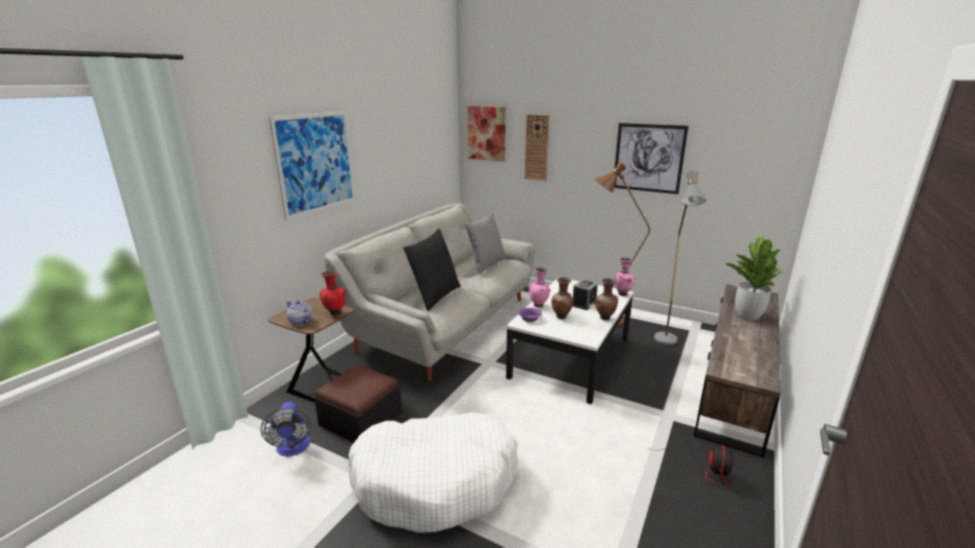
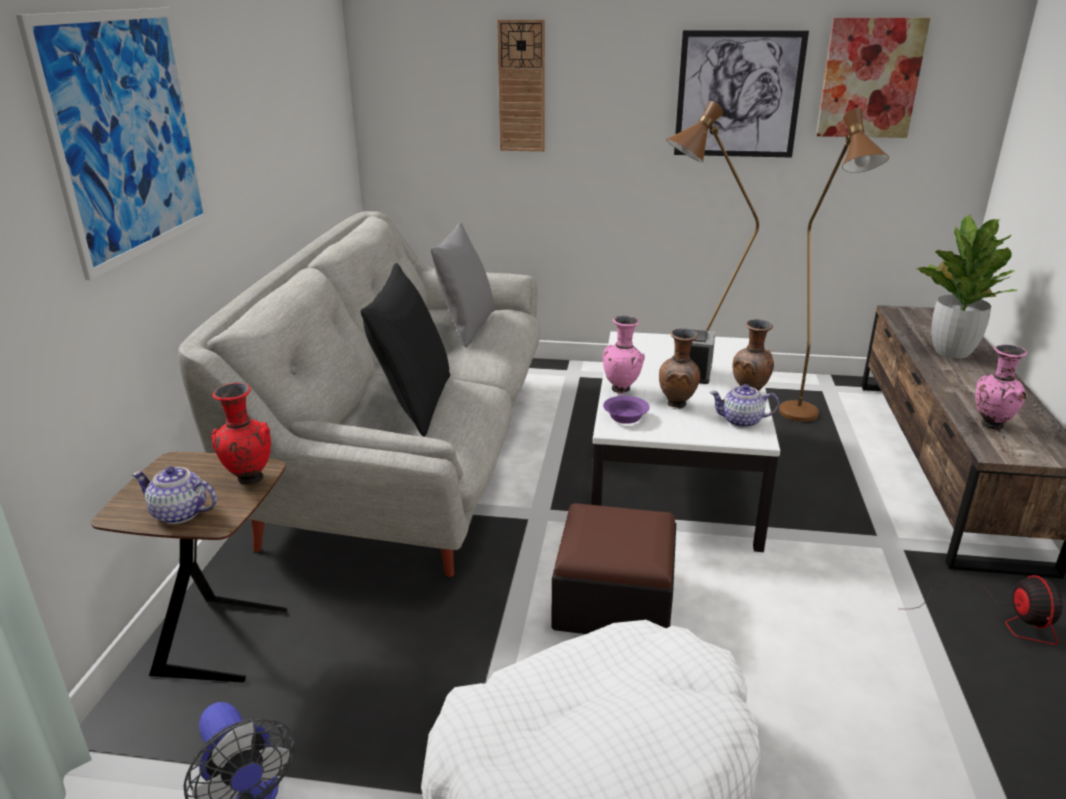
camera: 20 degrees left, 5 degrees up
(361, 419) = (359, 692): ottoman -> ottoman (614, 600)
(487, 133) = (413, 63): picture -> picture (870, 78)
(588, 330) = (742, 421): none -> teapot
(622, 294) = (740, 346): pink vase -> pink vase (990, 425)
(667, 343) = (805, 419): grey floor lamp -> brown floor lamp

